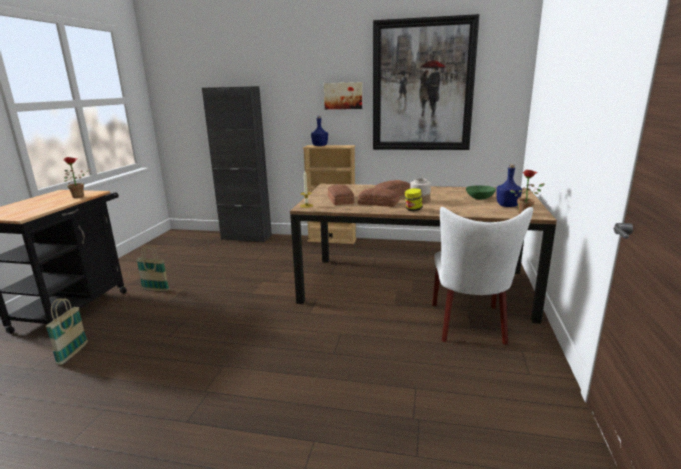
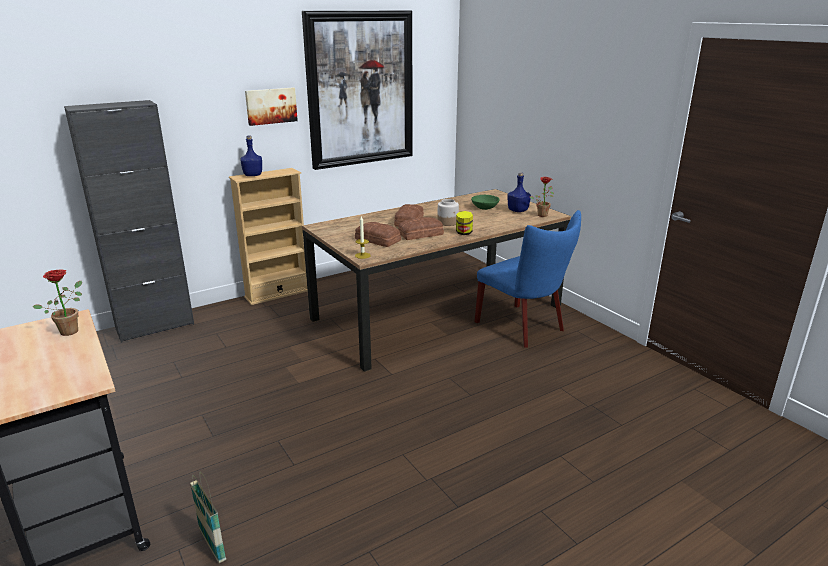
camera: 45 degrees left, 5 degrees up
(155, 289) = (161, 435): basket -> none
(469, 326) = (524, 327): white chair -> blue chair

